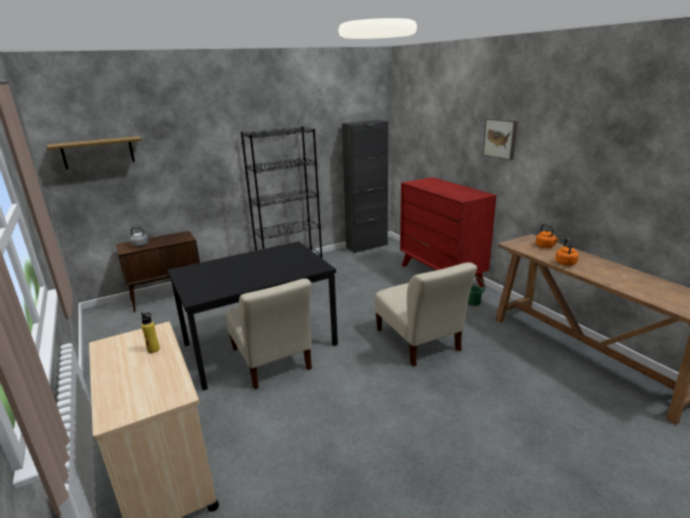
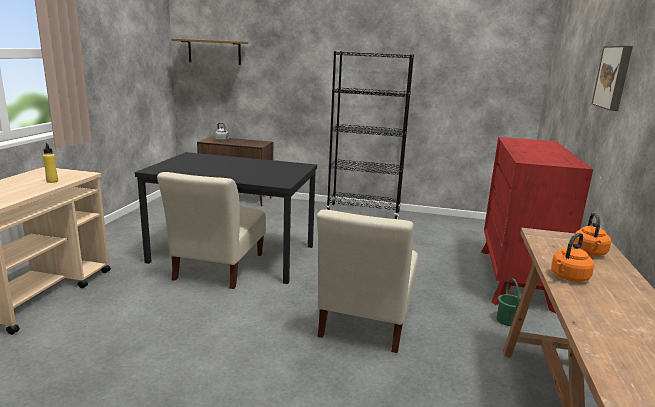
camera: 40 degrees right, 5 degrees down
(367, 246) = (474, 222): black cabinet -> none

